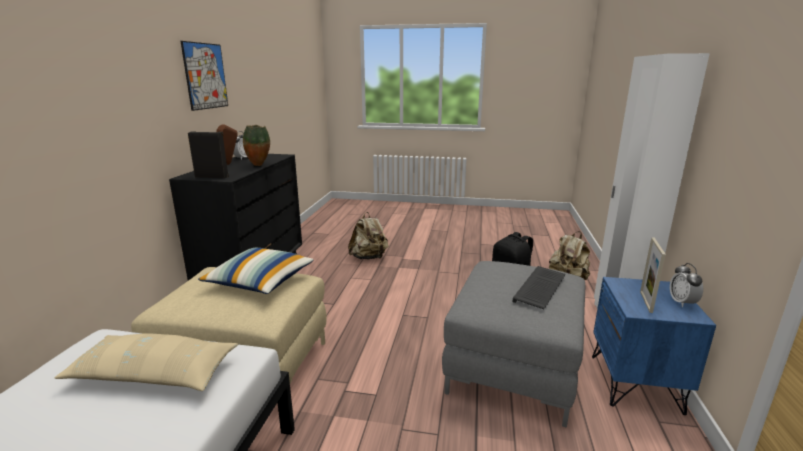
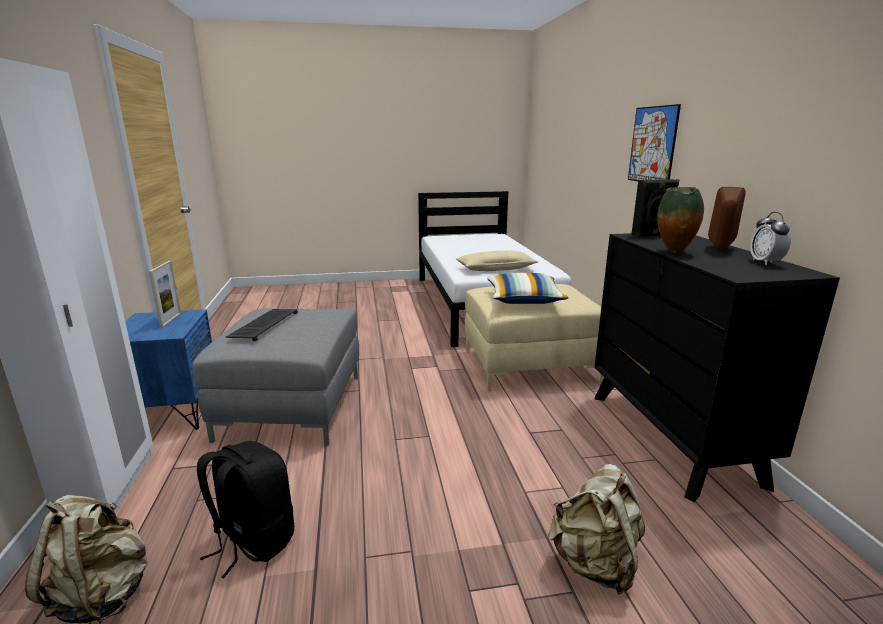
camera: 160 degrees right, 0 degrees up
(205, 76) = (796, 106): picture -> picture (652, 145)
(682, 302) = (134, 323): alarm clock -> none

